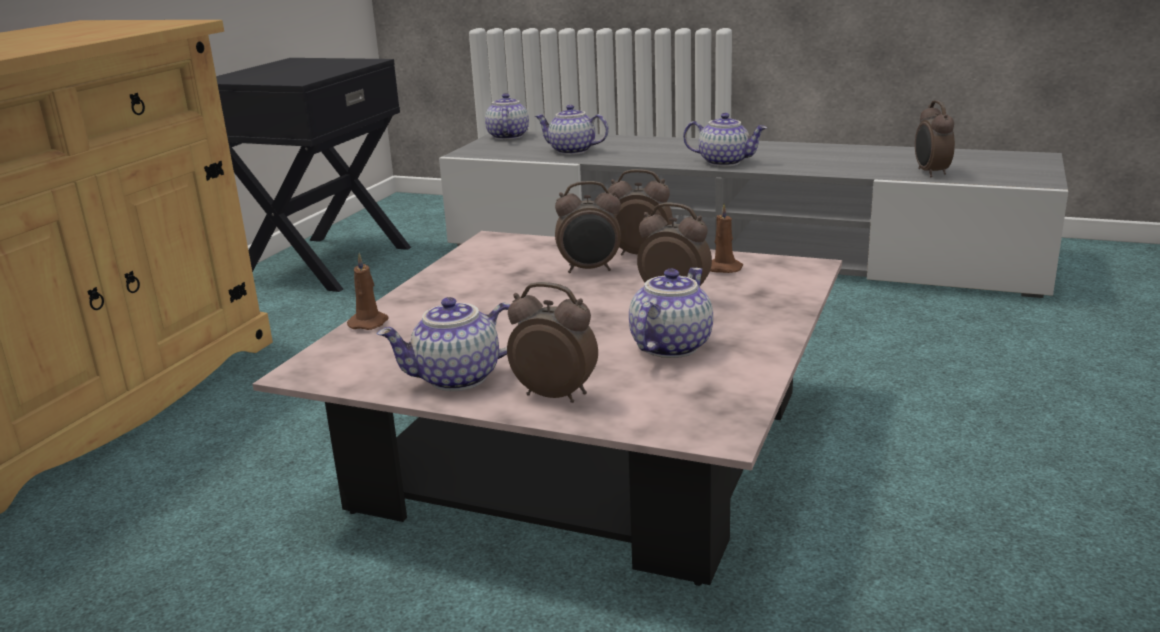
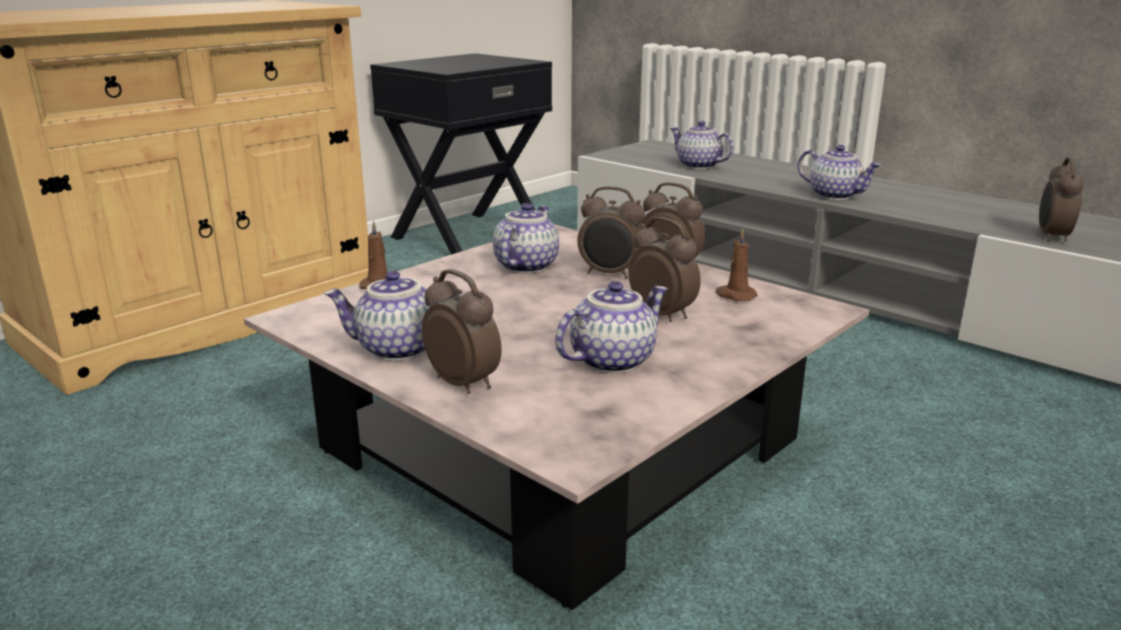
camera: 20 degrees right, 0 degrees up
(507, 137) = (653, 146): teapot -> teapot (525, 266)

